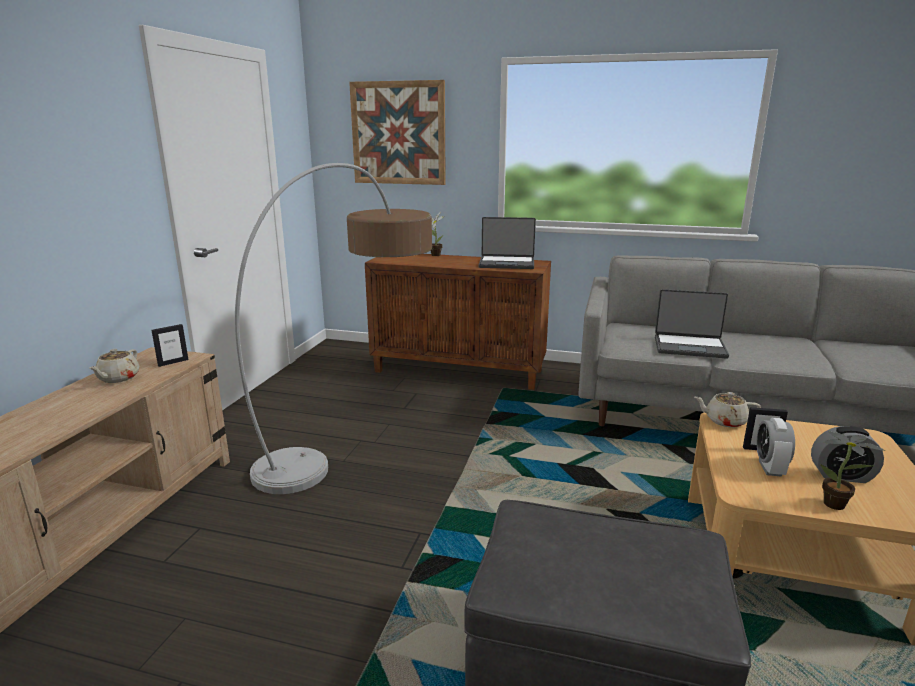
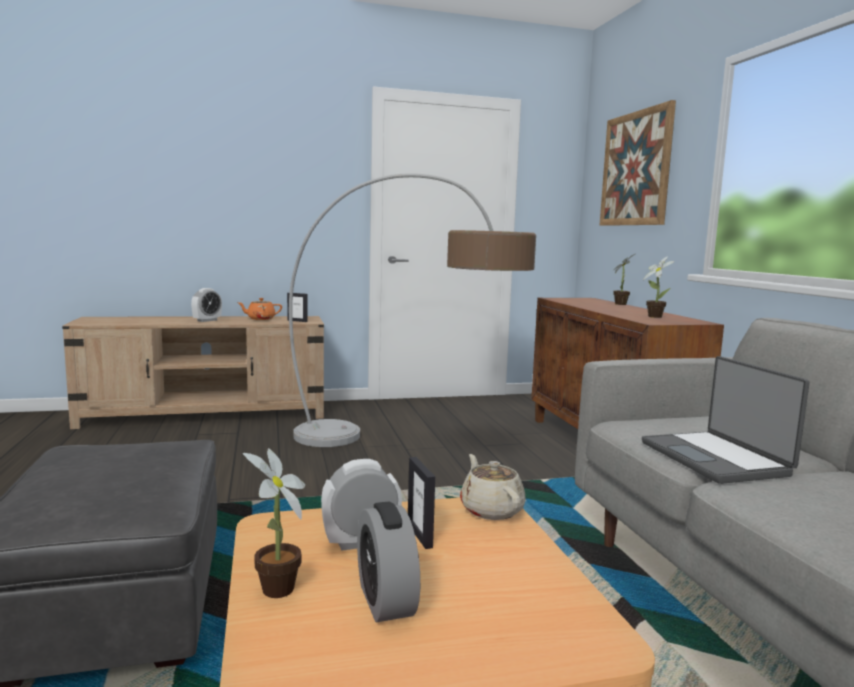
camera: 60 degrees right, 10 degrees down
(68, 411) = (207, 320): none -> alarm clock
(118, 378) = (260, 319): beige teapot -> orange teapot
(507, 264) = (654, 316): laptop -> potted plant

